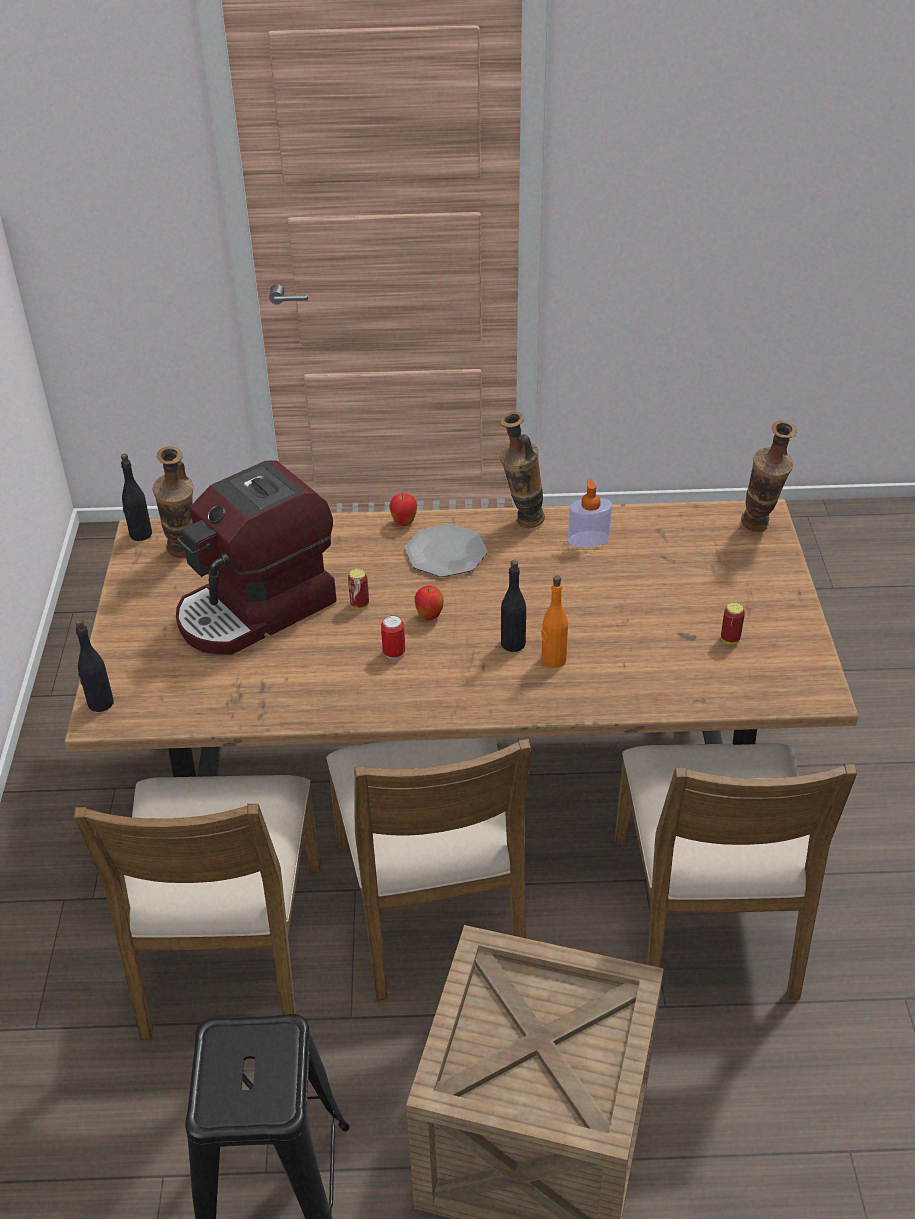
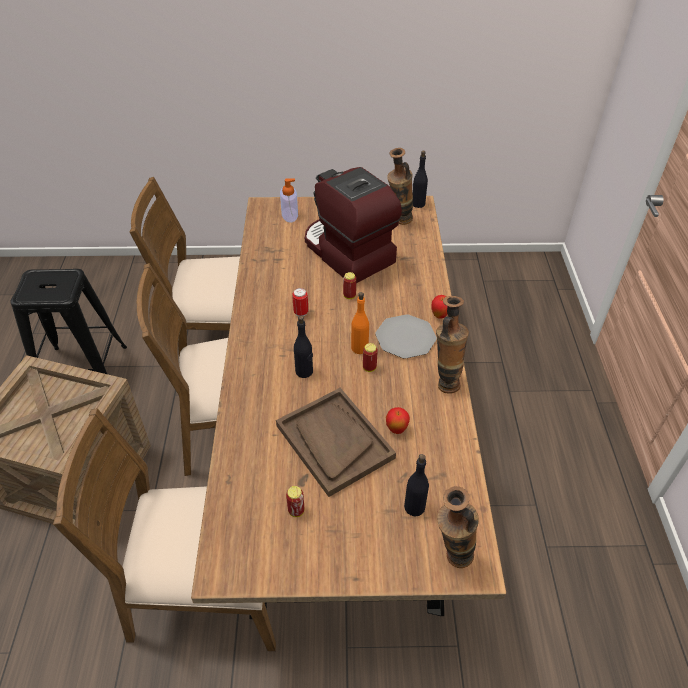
camera: 90 degrees right, 5 degrees up
(100, 703) = (273, 204): black bottle -> black bottle (414, 507)
(429, 617) = (335, 329): apple -> apple (396, 429)
(502, 584) = (369, 368): none -> can
(553, 660) = (285, 393): orange bottle -> orange bottle (359, 348)
(588, 539) = (426, 423): soap dispenser -> soap dispenser (289, 215)
(627, 612) = (334, 441): none -> brown tray

